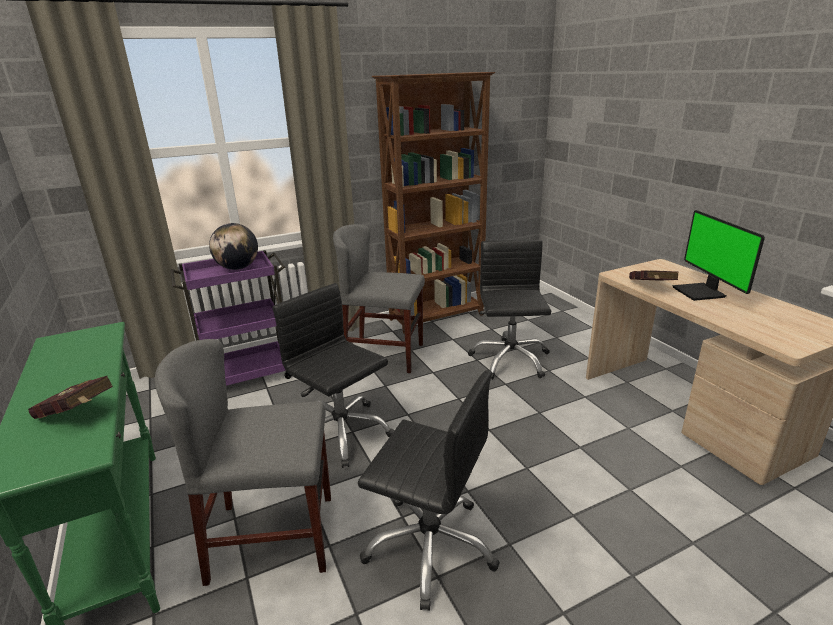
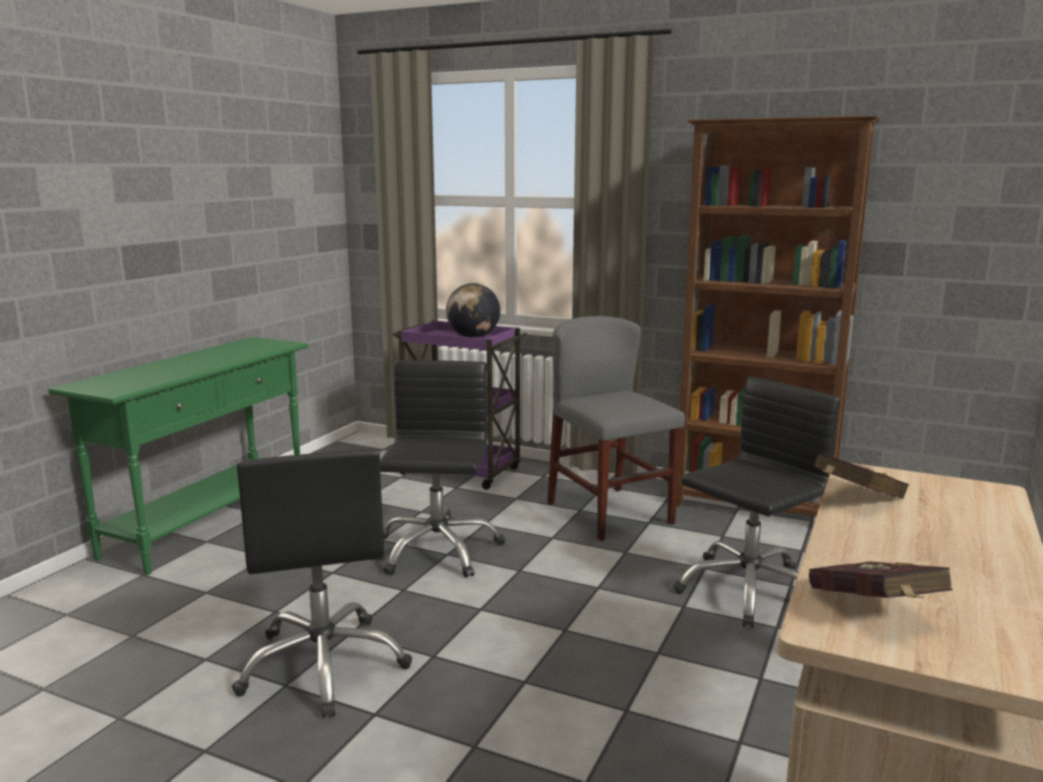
camera: 50 degrees right, 10 degrees down
(78, 414) = (161, 375): red book -> red book (876, 611)
(273, 537) = (261, 582): grey chair -> none
(701, 292) = (924, 535): monitor -> none

